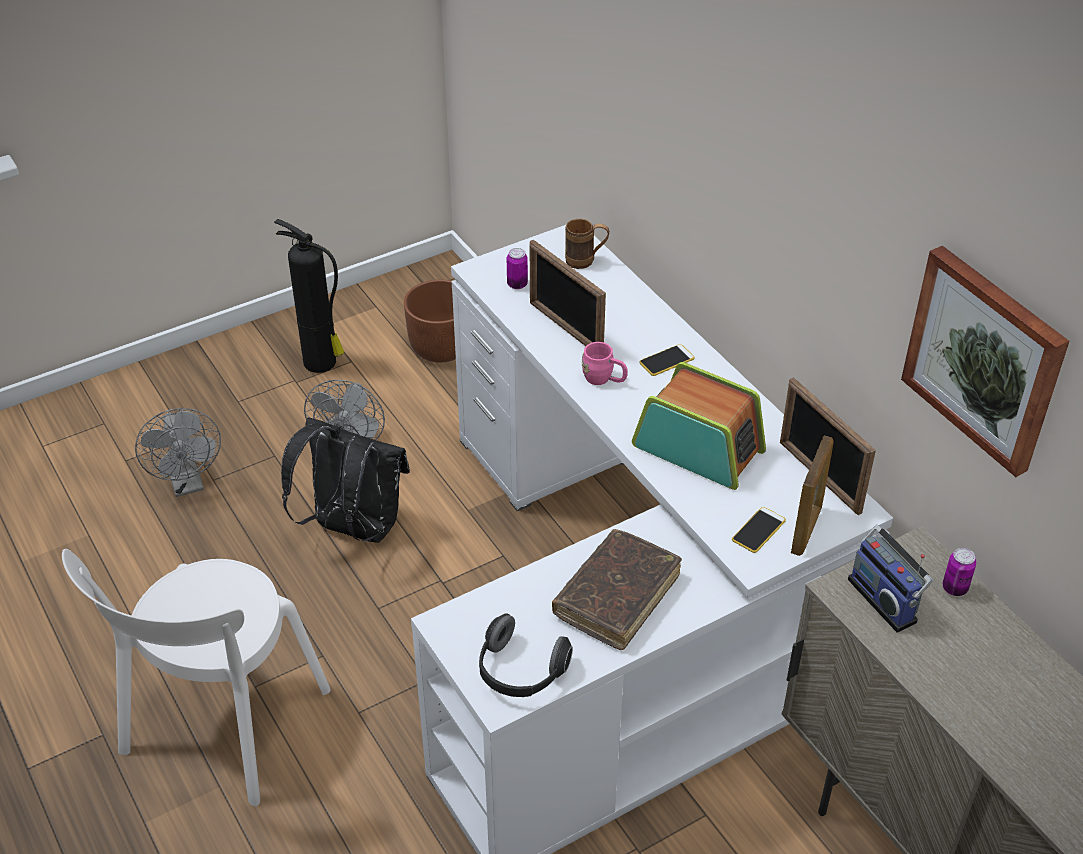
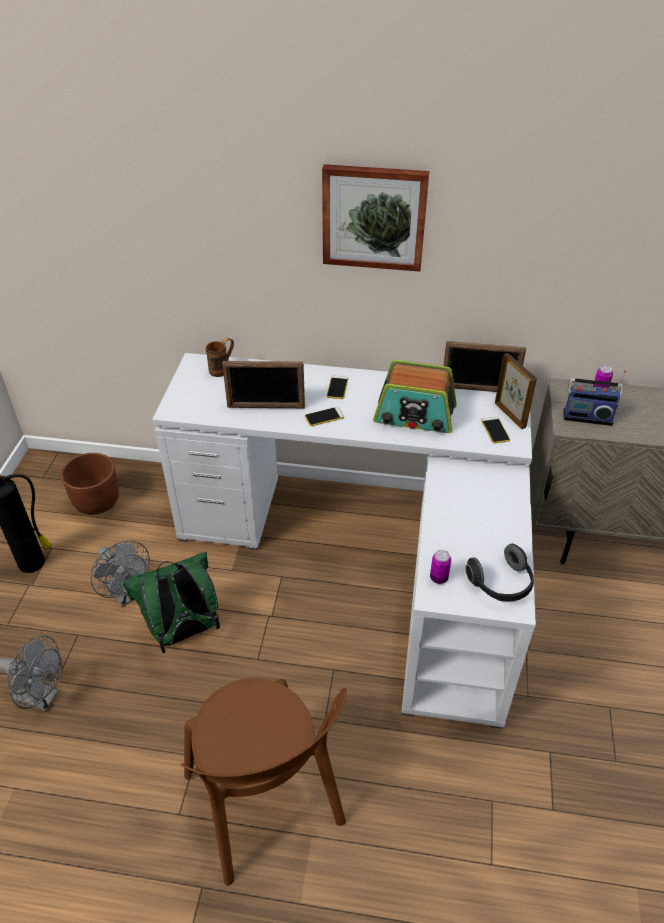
camera: 50 degrees left, 0 degrees up
(221, 728) = (266, 805): white chair -> brown chair
(353, 528) = (183, 632): black backpack -> green backpack
(517, 284) = (205, 403): can -> can (438, 578)
(604, 379) = (324, 417): pink mug -> phone
(617, 596) = (480, 512): brown book -> none
(698, 448) = (415, 415): radio -> radio turned 150 degrees counterclockwise
(985, 358) = (590, 252): picture -> picture (374, 217)

